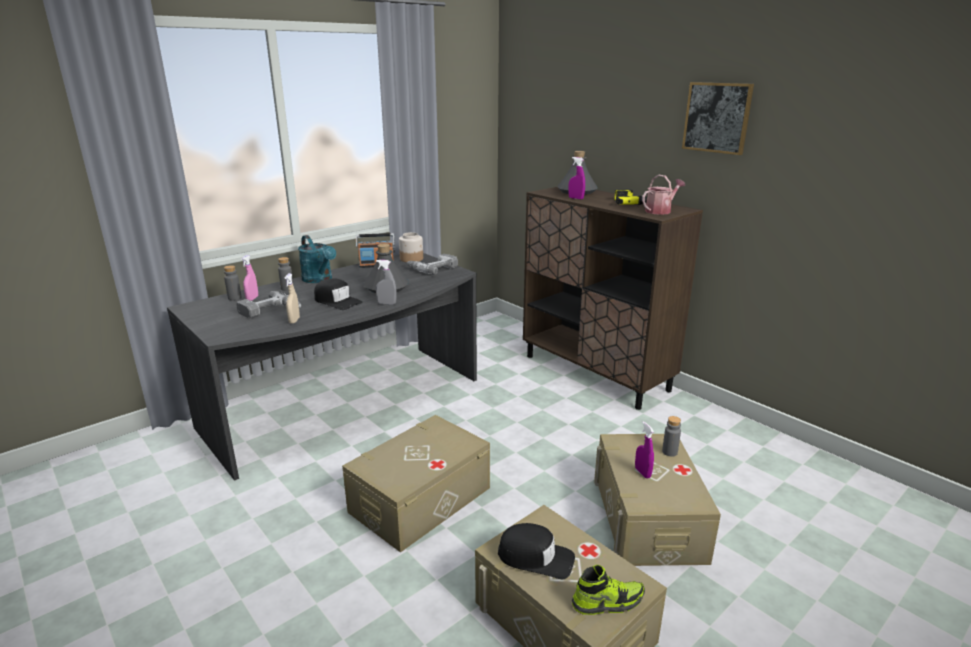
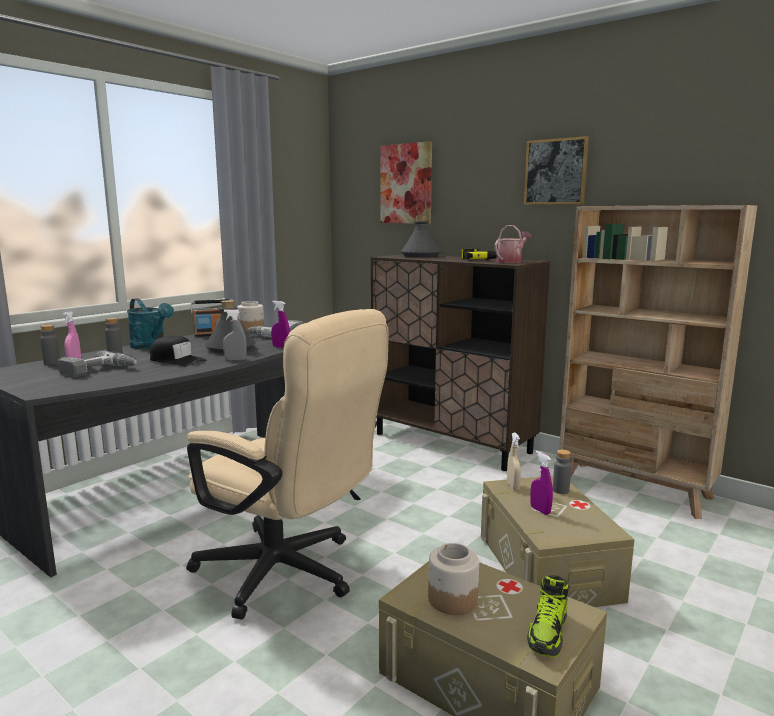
camera: 10 degrees left, 10 degrees down
(294, 320) = (130, 376): beige spray bottle -> beige spray bottle (513, 486)
(420, 500) = (289, 574): beige storage box -> beige office chair
(535, 557) = (452, 599): black cap -> jar
(570, 113) = (406, 184): none -> picture
(576, 198) = (423, 258): purple spray bottle -> purple spray bottle (281, 347)
(607, 602) = (548, 633): shoe -> shoe turned 135 degrees clockwise
(760, 442) = (635, 489): none -> beige bookcase

